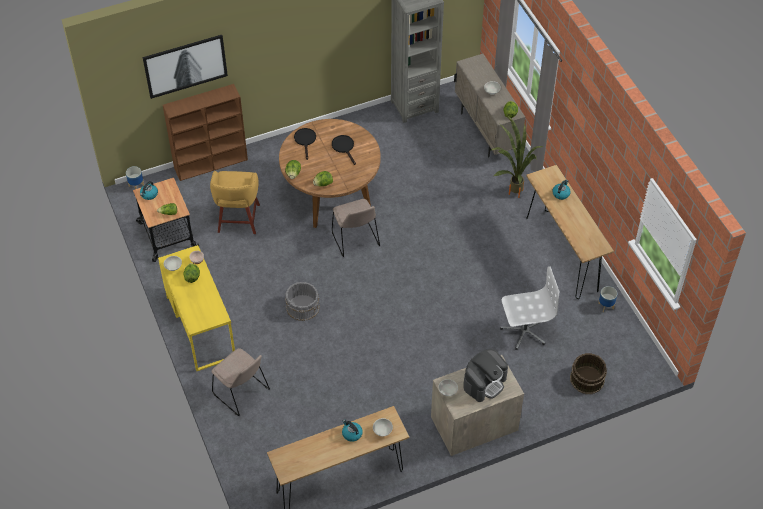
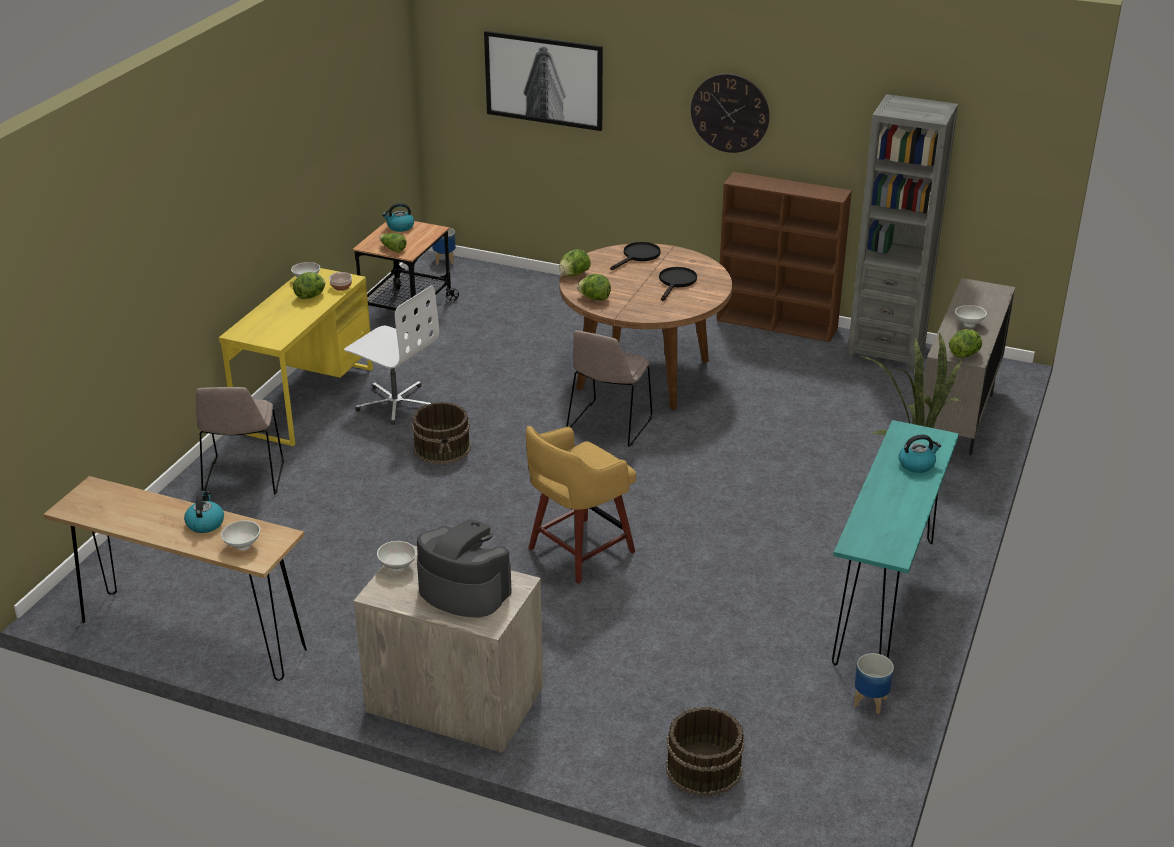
camera: 45 degrees right, 20 degrees down
(211, 163) = (552, 282): brown bookcase -> brown bookcase (778, 324)
(238, 220) = (501, 338): yellow stool -> yellow stool (578, 551)
(303, 307) = (443, 447): grey bucket -> brown bucket
(304, 34) = (730, 113): none -> wall clock
(484, 382) = (463, 590): coffee machine -> coffee machine turned 150 degrees counterclockwise
(524, 330) = (692, 648): white office chair -> white office chair (395, 403)
(561, 254) = (885, 600): brown console table -> turquoise console table

